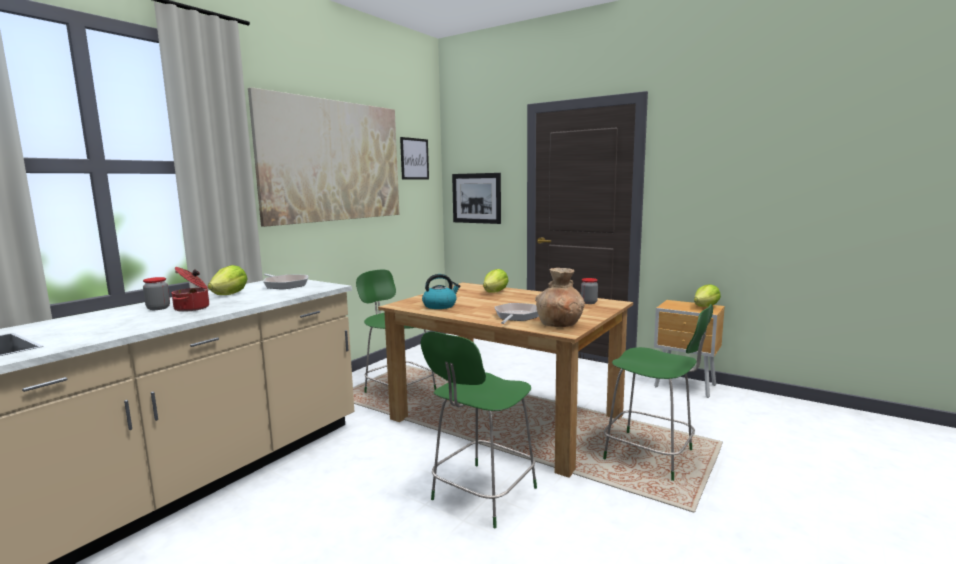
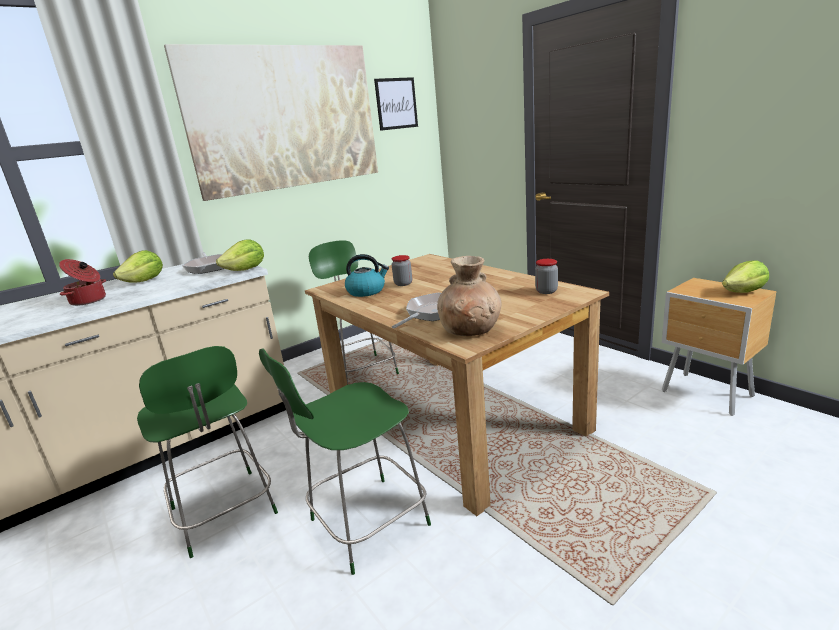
camera: 20 degrees right, 10 degrees up
(158, 308) = (64, 299): jar -> jar (403, 283)
(476, 198) = (472, 145): picture -> none
(495, 292) = (449, 270): lettuce -> lettuce (246, 270)
(652, 456) = (601, 500): green stool -> green stool (224, 513)

